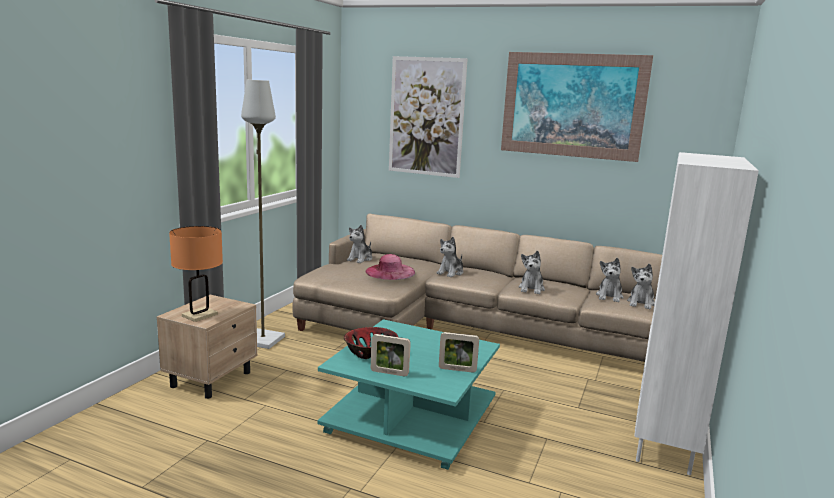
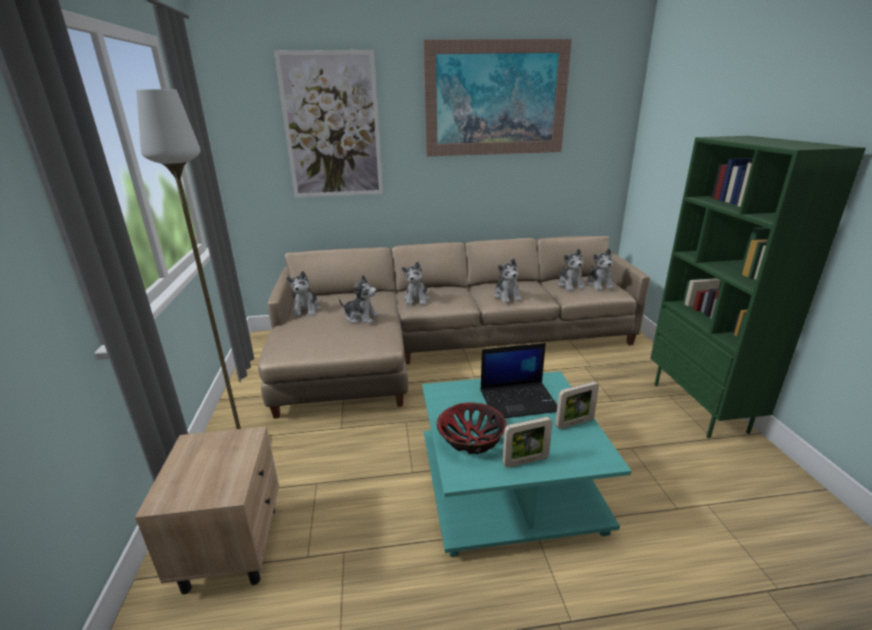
camera: 30 degrees left, 10 degrees up
(200, 315) = (207, 482): orange table lamp -> none
(390, 272) = (361, 317): pink hat -> plush toy
(437, 347) = (519, 400): none -> laptop
(666, 442) = (700, 407): white bookcase -> green bookcase

